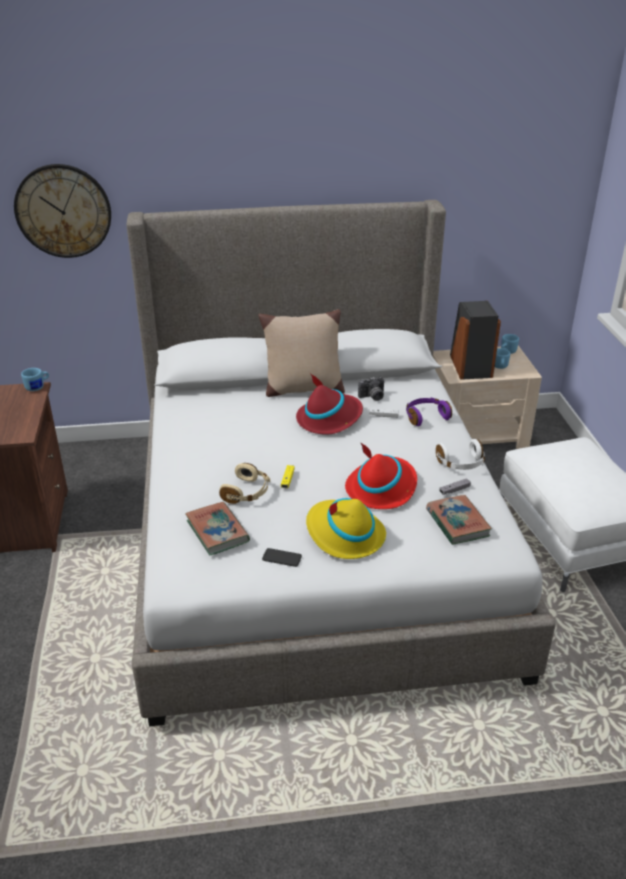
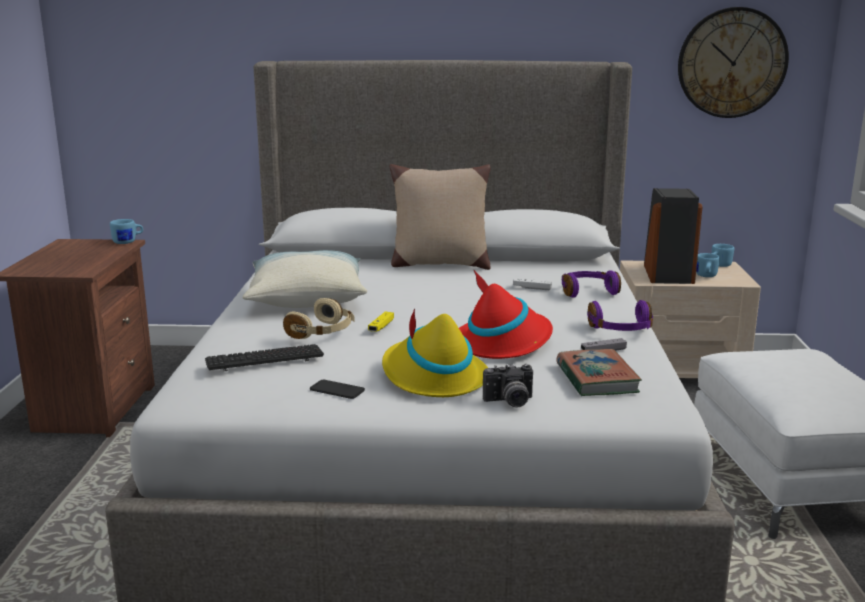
camera: 10 degrees right, 15 degrees down
(63, 211) = (192, 59): wall clock -> wall clock (732, 63)
(215, 446) = (306, 298): none -> pillow
(217, 531) = (264, 360): book -> keyboard
(329, 419) = (461, 286): red hat -> none
(372, 397) = (524, 274): camera -> camera (509, 402)
(461, 463) = (621, 330): white headphones -> purple headphones

